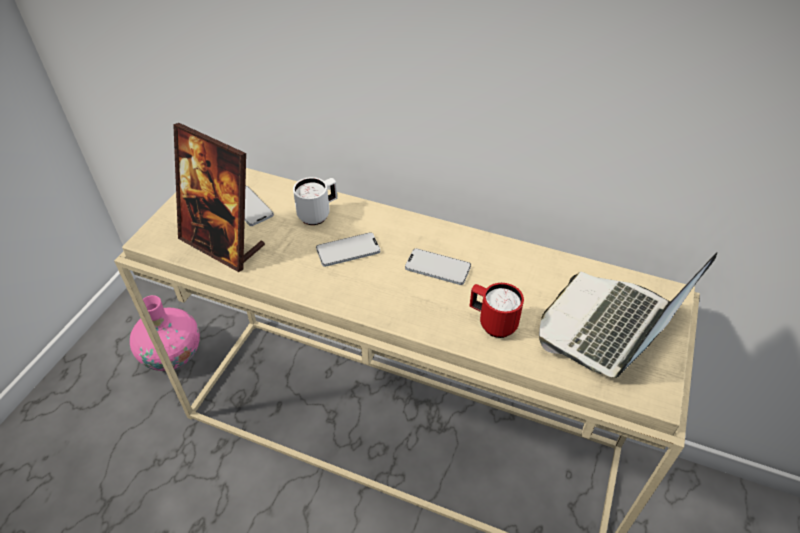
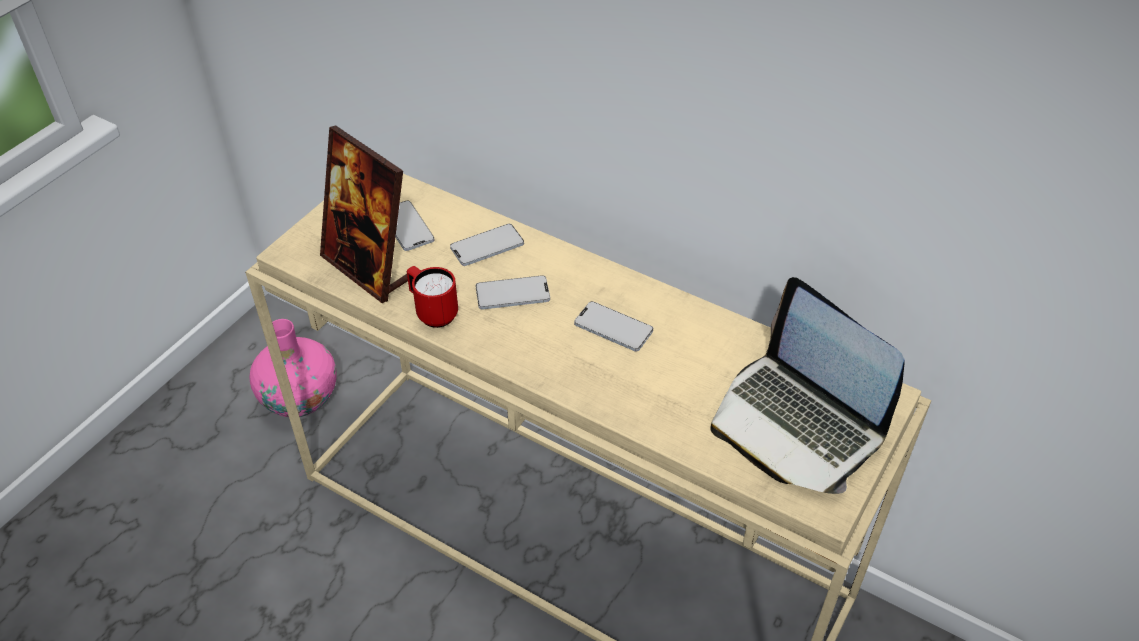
camera: 10 degrees right, 0 degrees up
(318, 214) = (487, 246): white mug -> phone
(492, 323) = (660, 400): red mug -> red mug (433, 312)
(608, 327) = (797, 423): laptop -> laptop turned 90 degrees counterclockwise

